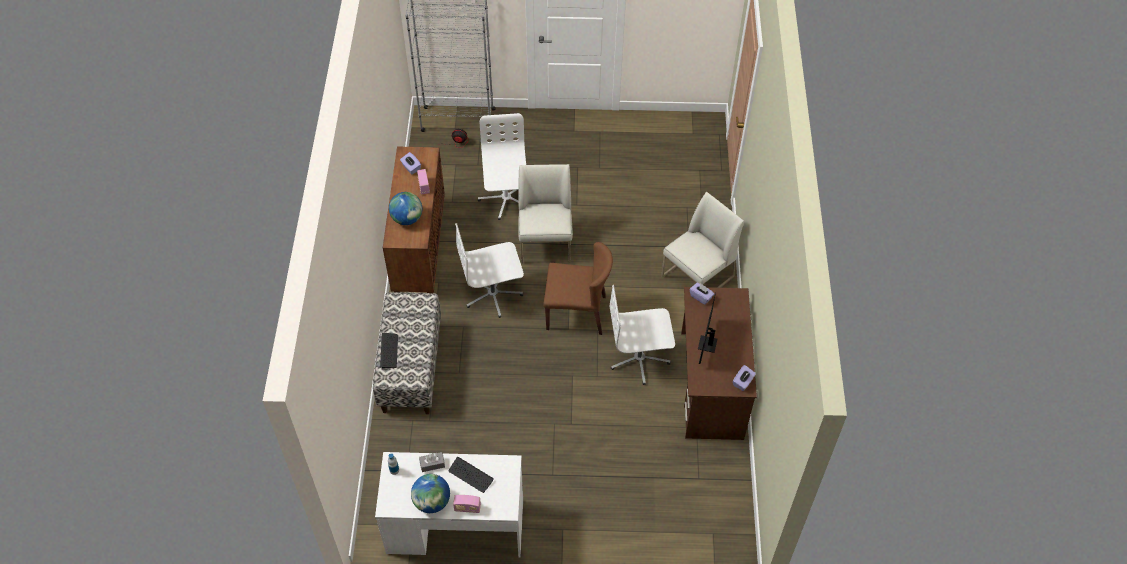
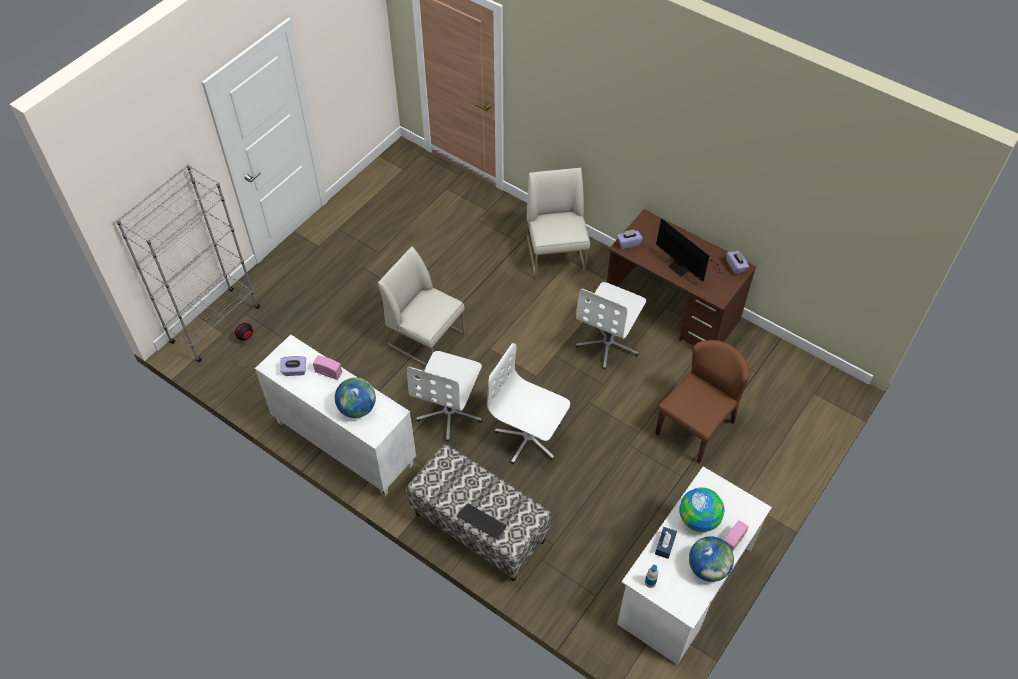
camera: 55 degrees left, 0 degrees up
(419, 248) = (343, 443): brown cabinet -> white cabinet
(432, 464) = (665, 545): grey tissue box -> blue tissue box
(470, 475) = (698, 519): keyboard -> globe
(505, 199) = (348, 341): white office chair -> white office chair (529, 438)
(577, 313) = (524, 360): brown chair -> brown chair (695, 427)

